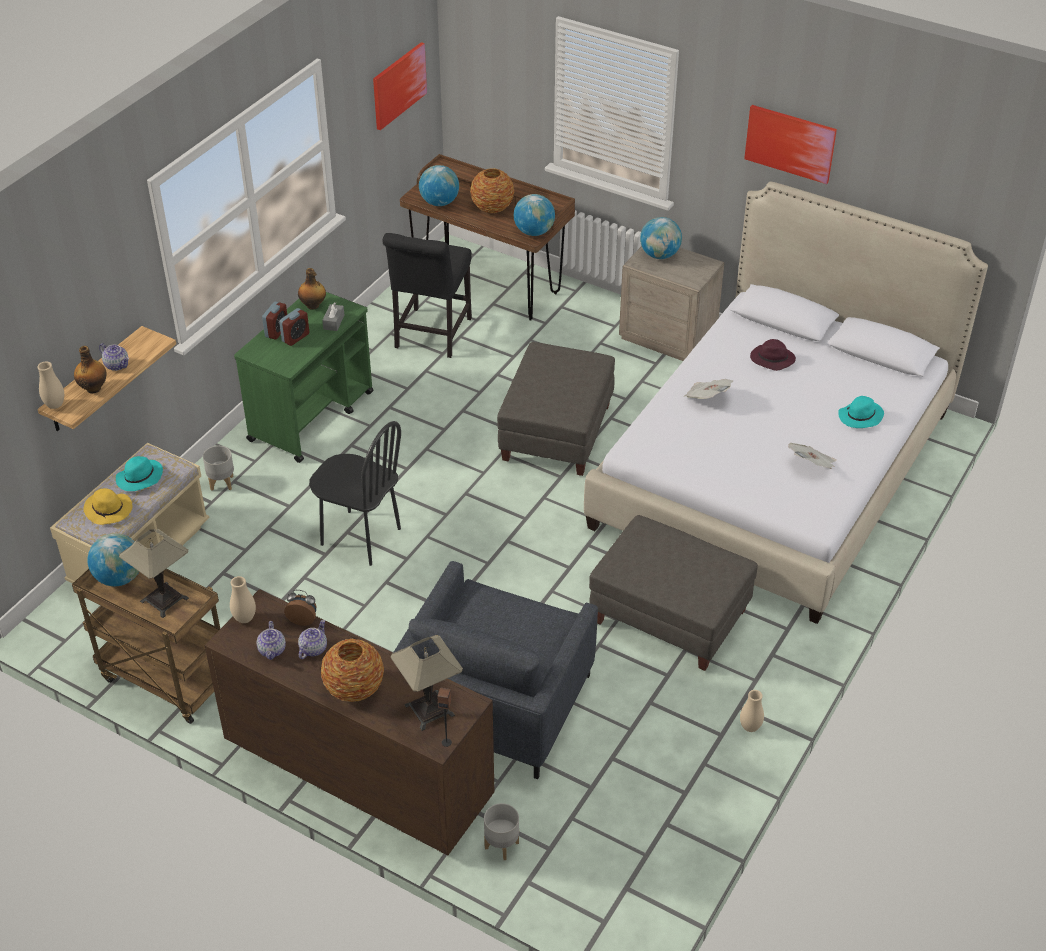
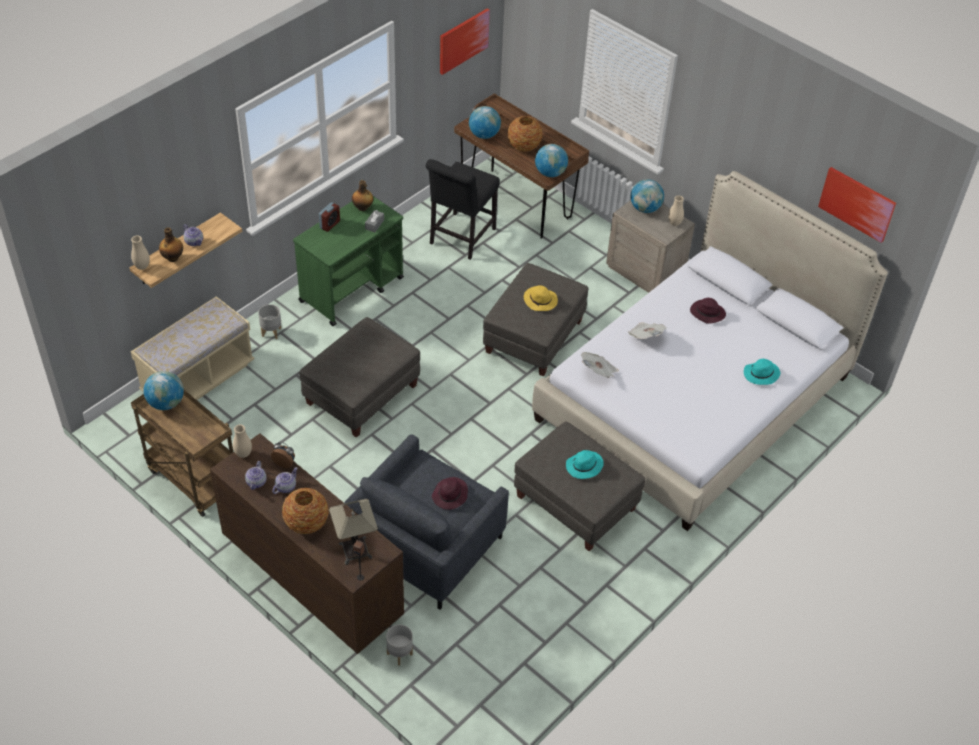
camera: 10 degrees right, 5 degrees up
(109, 510) = (175, 346): yellow hat -> yellow hat (540, 301)
(139, 478) = (203, 324): turquoise hat -> turquoise hat (584, 467)
(164, 600) = (193, 426): table lamp -> none
(295, 337) = (342, 232): alarm clock -> none
(360, 537) = (362, 395): black chair -> grey ottoman
(522, 627) = (450, 495): none -> purple hat
(750, 727) = (609, 602): beige vase -> beige vase (674, 223)
(790, 143) = (752, 145): picture -> picture (857, 203)
(812, 465) = (709, 408): newspaper -> newspaper (599, 372)

